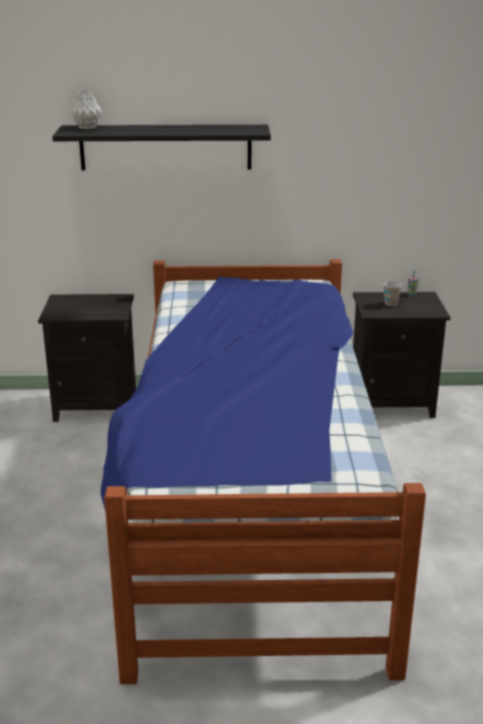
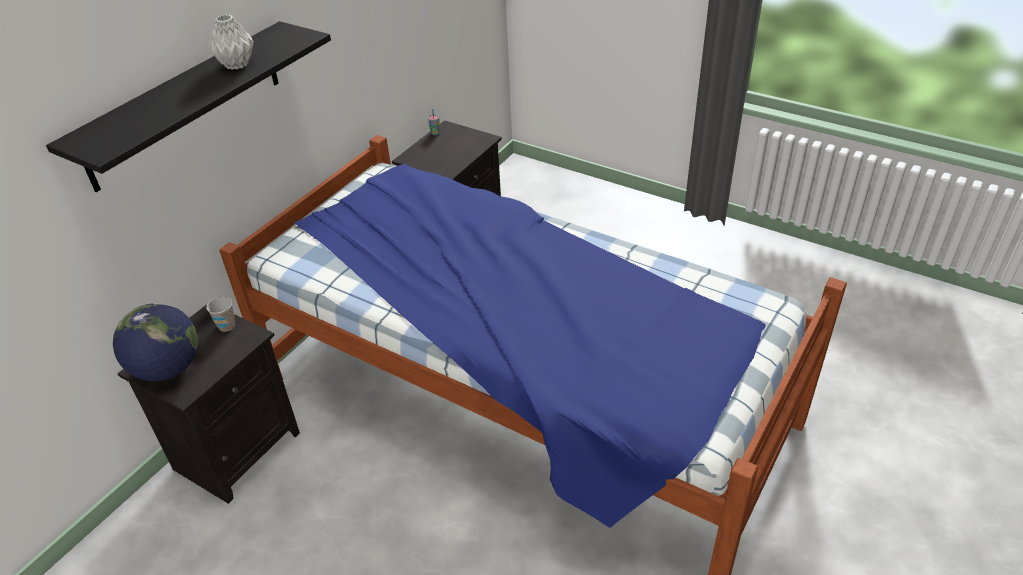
camera: 55 degrees left, 15 degrees up
(66, 304) = (168, 369): none -> globe
(87, 128) = (100, 130): grey vase -> grey vase (237, 65)
(391, 304) = (441, 152): cup -> cup (226, 326)

